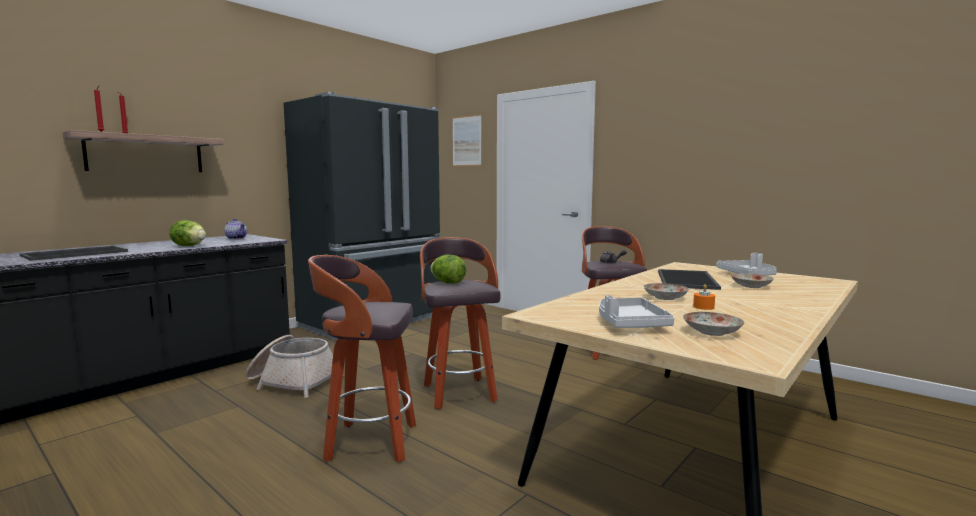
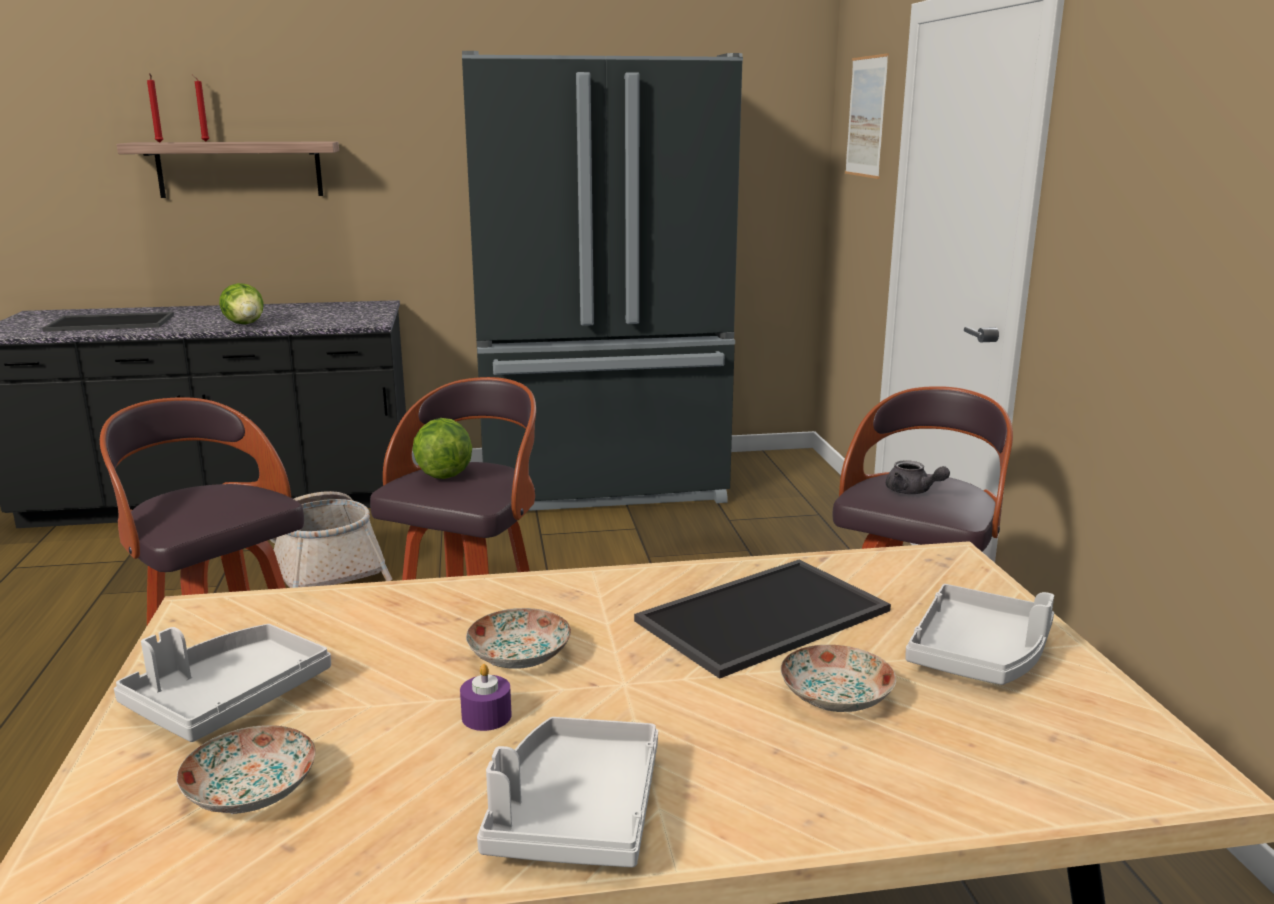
camera: 40 degrees right, 10 degrees up
(237, 238) = (348, 311): teapot -> none
(703, 307) = (486, 716): orange candle -> purple candle
(782, 312) = (574, 813): none -> grey tray

